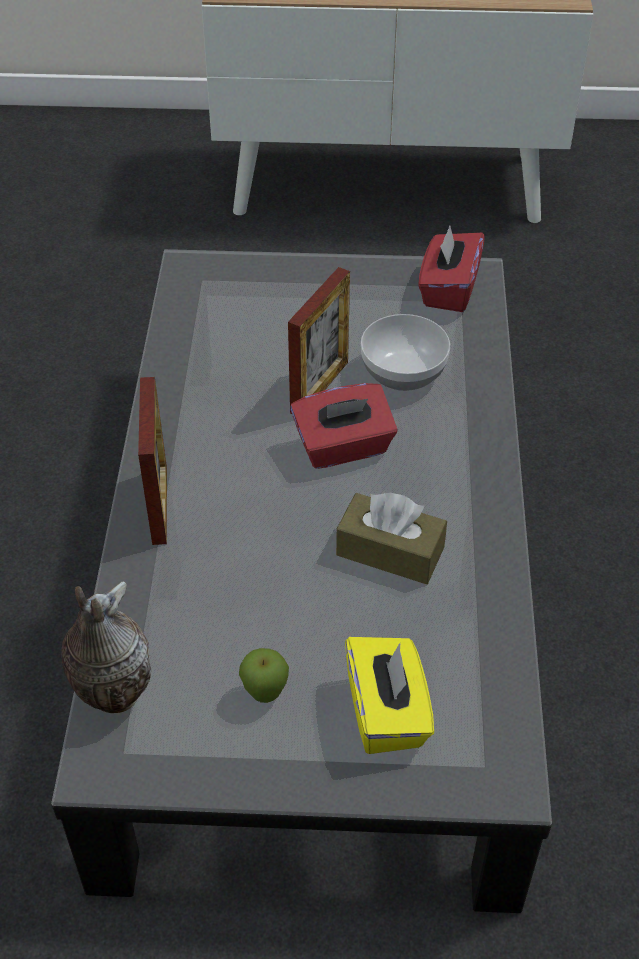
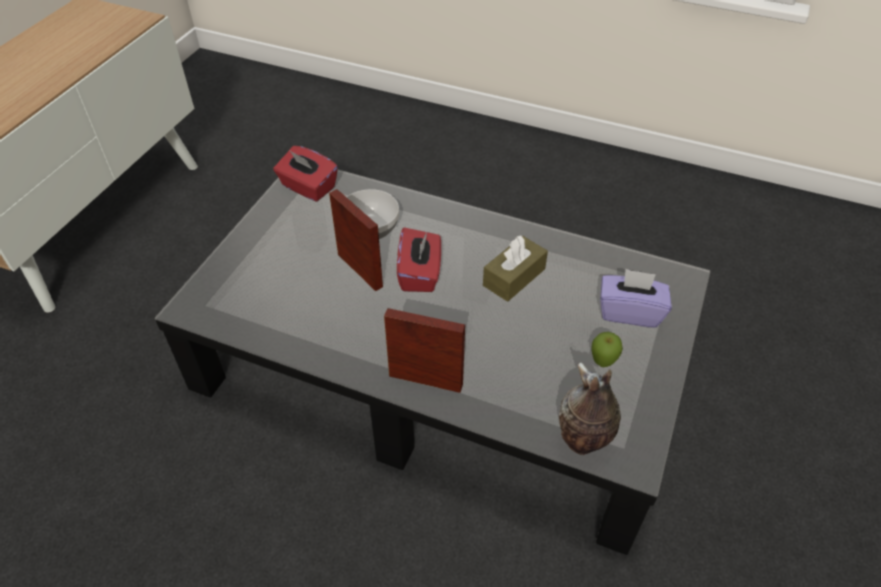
camera: 70 degrees left, 0 degrees up
(387, 713) = (629, 312): yellow tissue box -> purple tissue box

